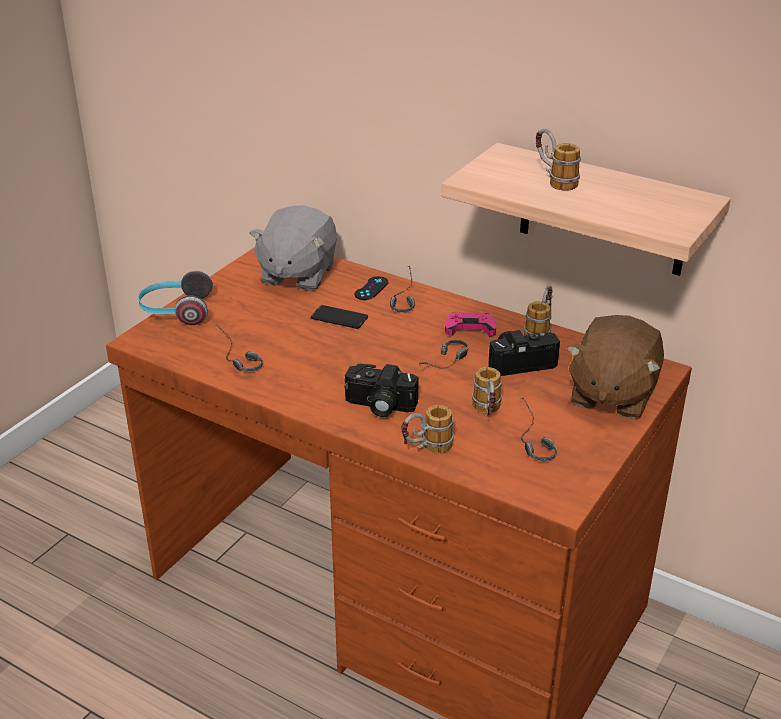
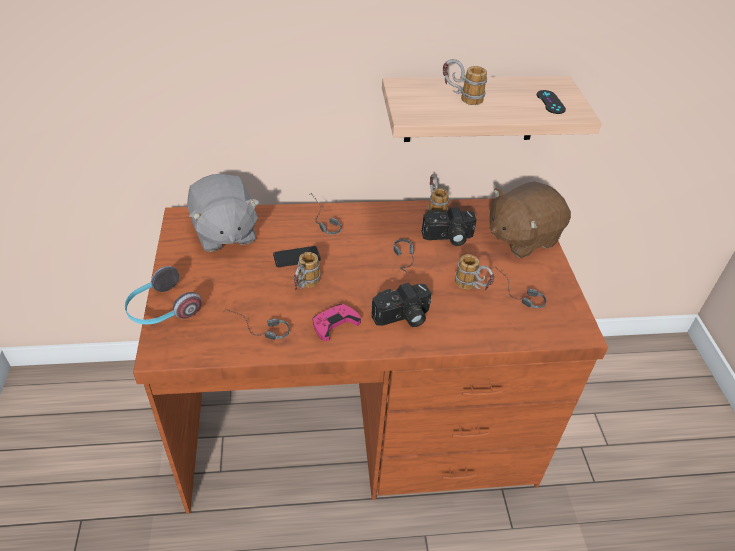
camera: 40 degrees left, 10 degrees up
(371, 288) = (292, 222): black game controller -> black game controller (550, 102)
(426, 449) = (468, 336): mug -> mug (305, 287)
(470, 328) = (391, 226): pink game controller -> pink game controller (335, 324)
(520, 361) = (448, 238): camera -> camera turned 135 degrees counterclockwise
(611, 395) = (521, 237): brown plush toy -> brown plush toy turned 75 degrees clockwise

